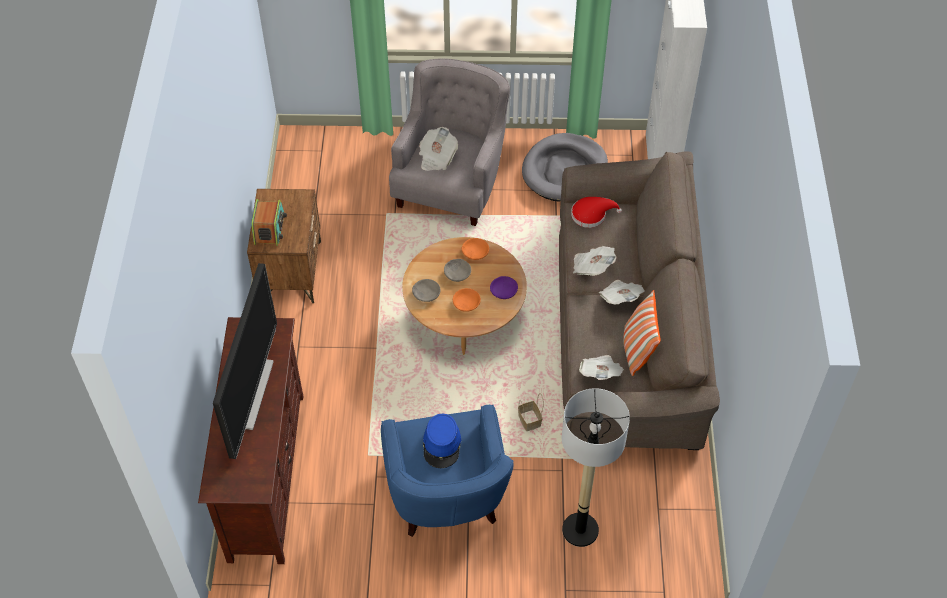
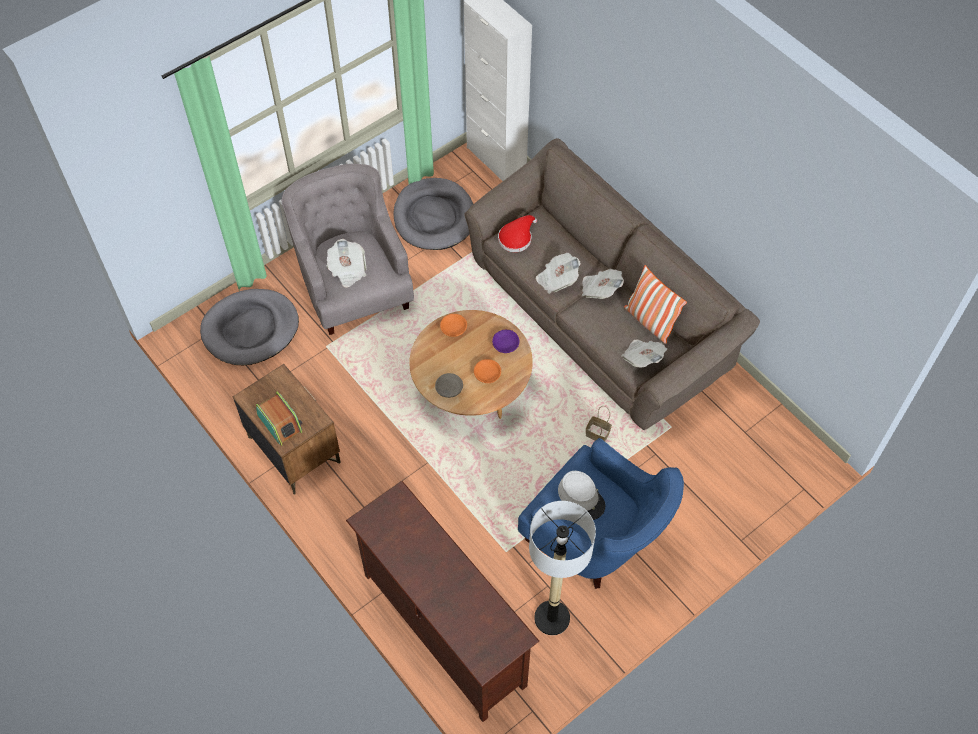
camera: 40 degrees left, 5 degrees up
(250, 393) = (431, 567): television -> none
(345, 166) = (251, 329): none -> grey dog bed
(442, 444) = (581, 498): blue hat -> grey hat
(457, 273) = (456, 354): grey bowl -> none
(580, 530) = (709, 489): floor lamp -> floor lamp (552, 618)

